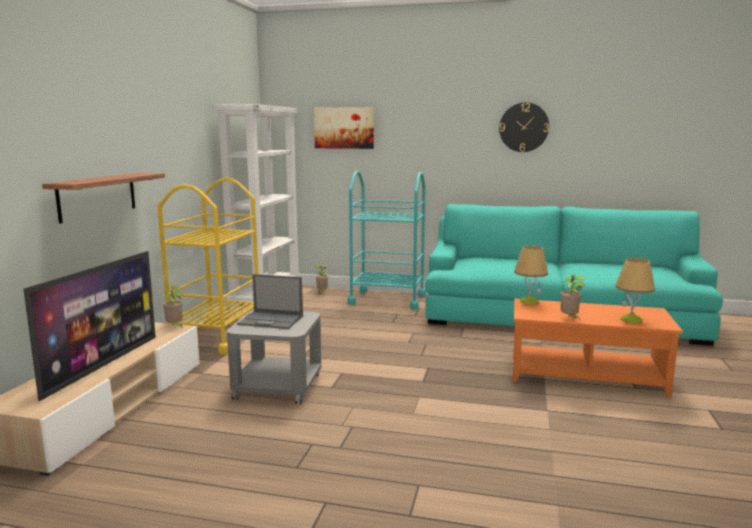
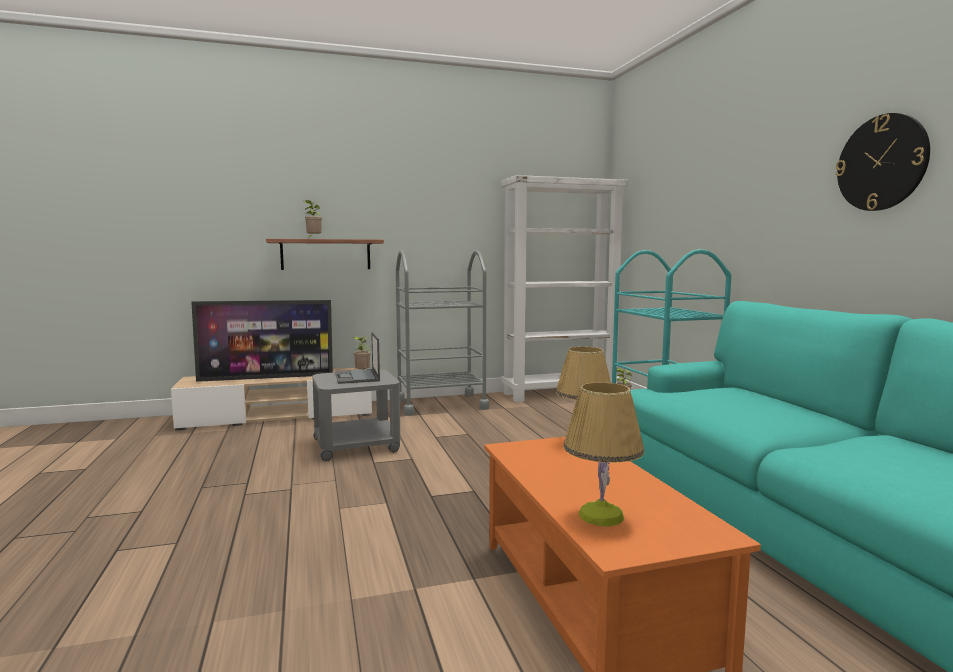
camera: 60 degrees right, 5 degrees down
(217, 336) = (440, 404): yellow cart -> grey cart
(344, 128) = (666, 198): picture -> none
(570, 319) = (532, 472): potted plant -> potted plant (313, 239)

